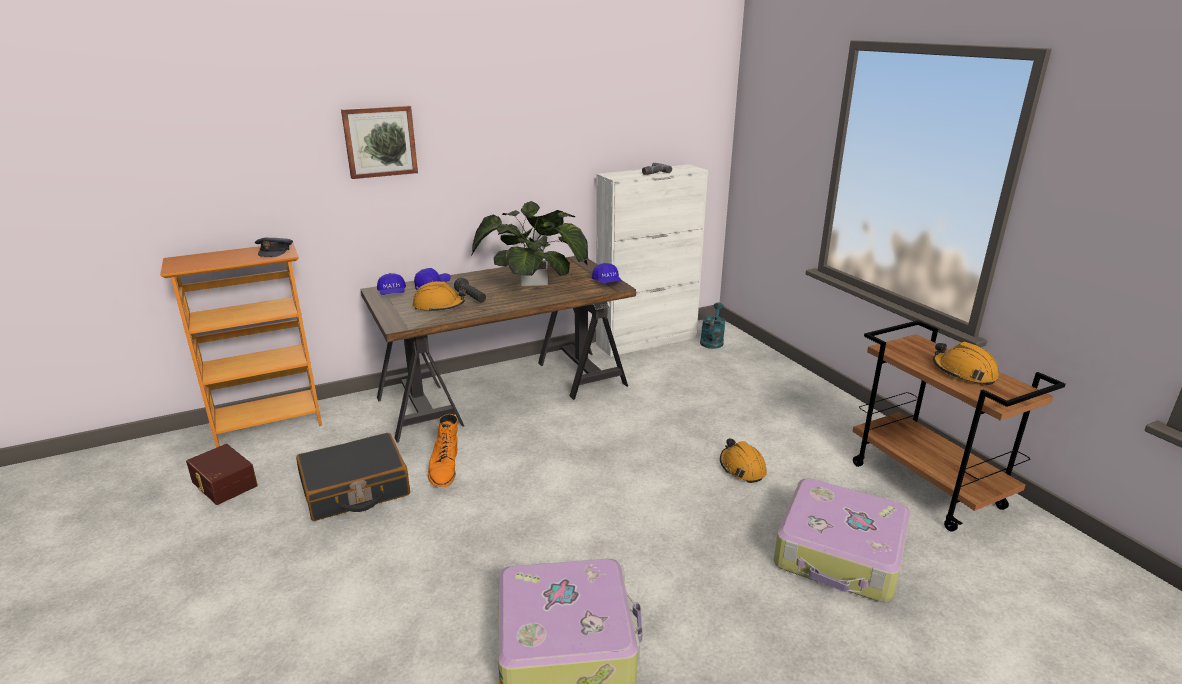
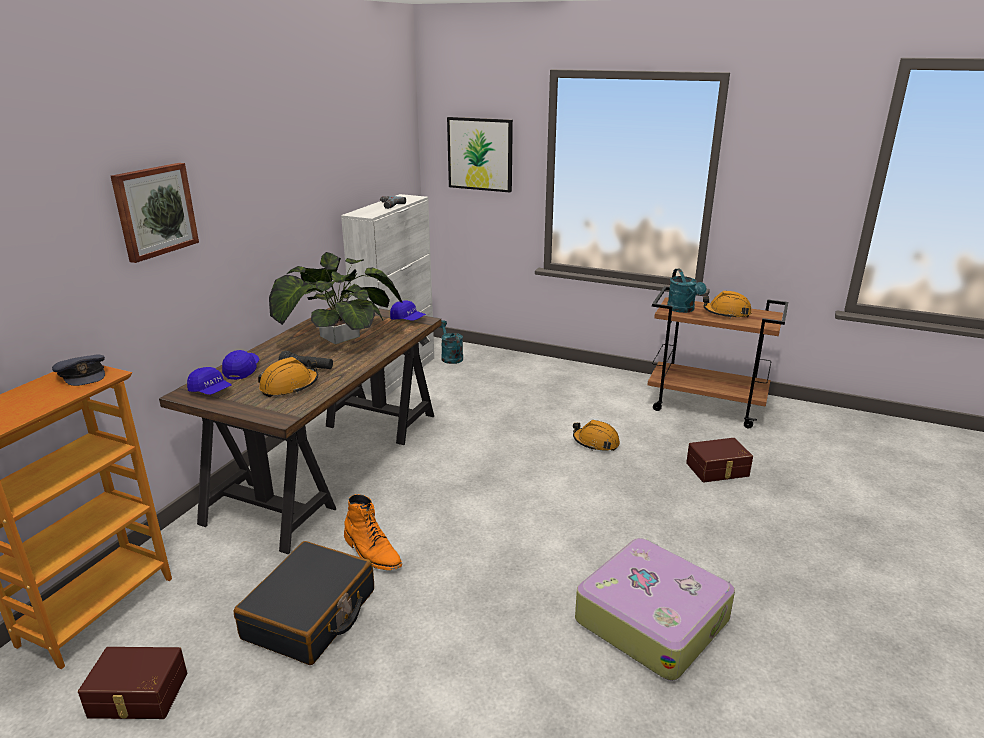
camera: 40 degrees left, 0 degrees up
(779, 132) = (480, 154): none -> picture
(840, 554) = (718, 470): suitcase -> brown storage box
(911, 352) = (683, 309): none -> turquoise watering can

